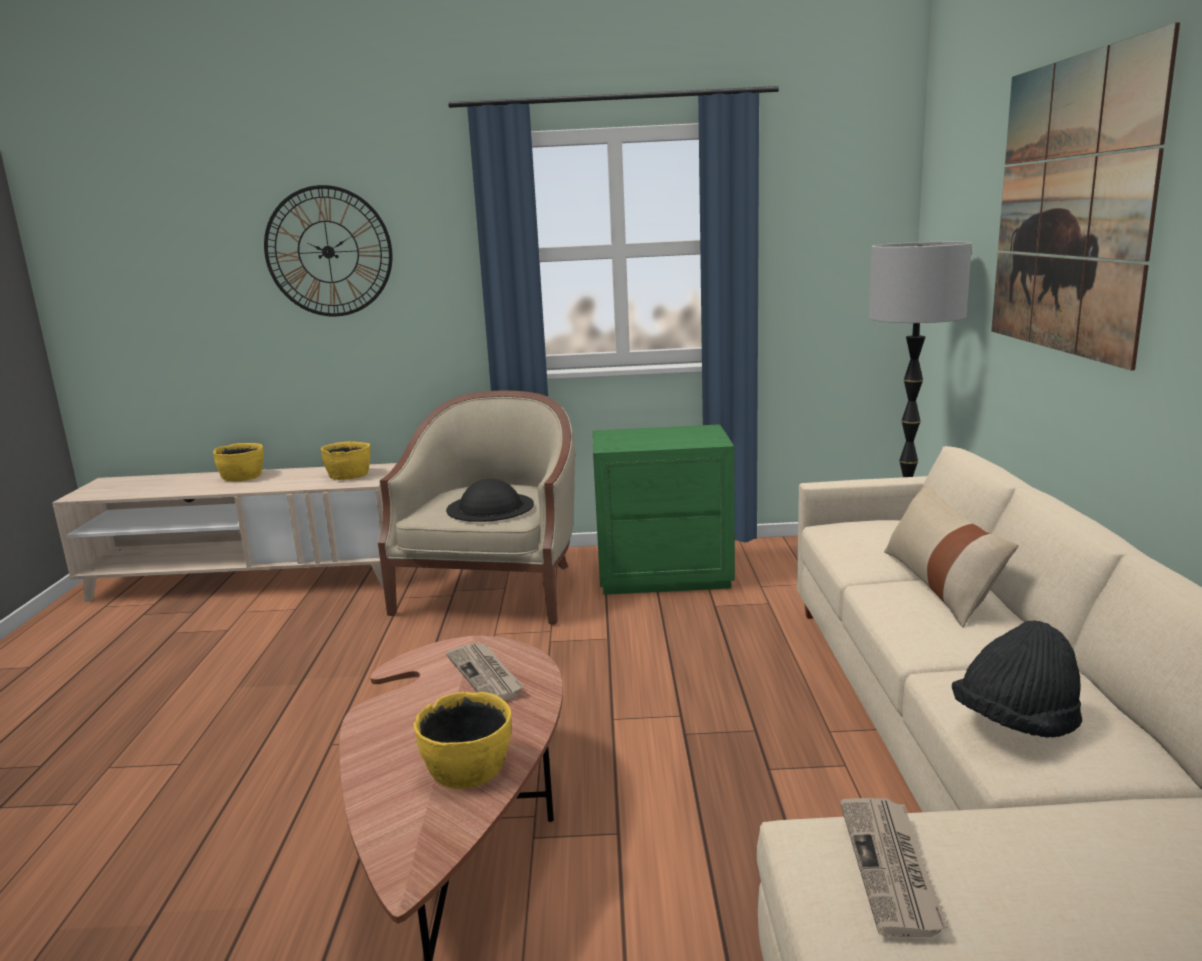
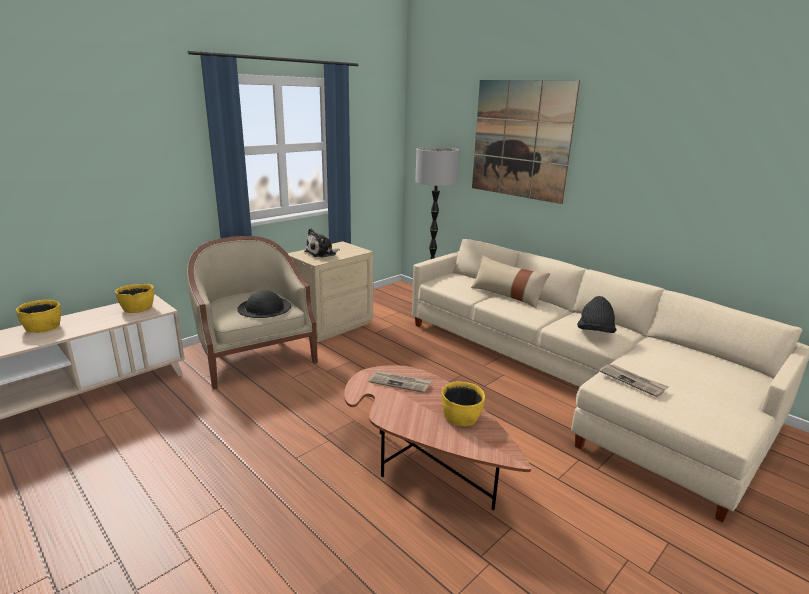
camera: 45 degrees left, 5 degrees up
(328, 252) = (94, 149): wall clock -> none
(645, 437) = (322, 253): none -> plush toy
(663, 574) = (331, 324): green nightstand -> beige nightstand

